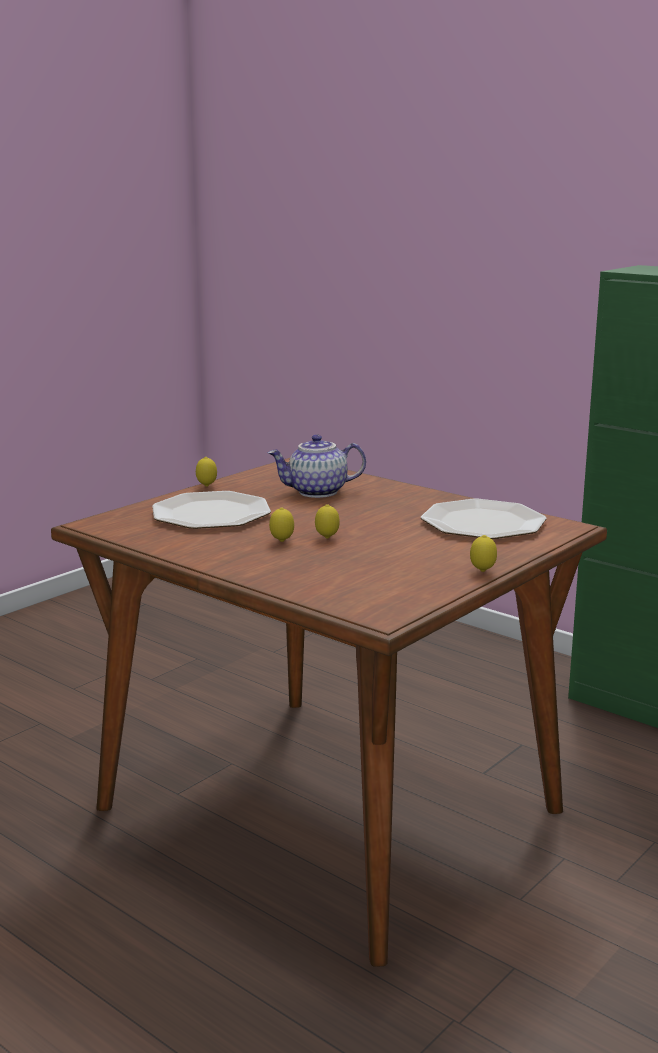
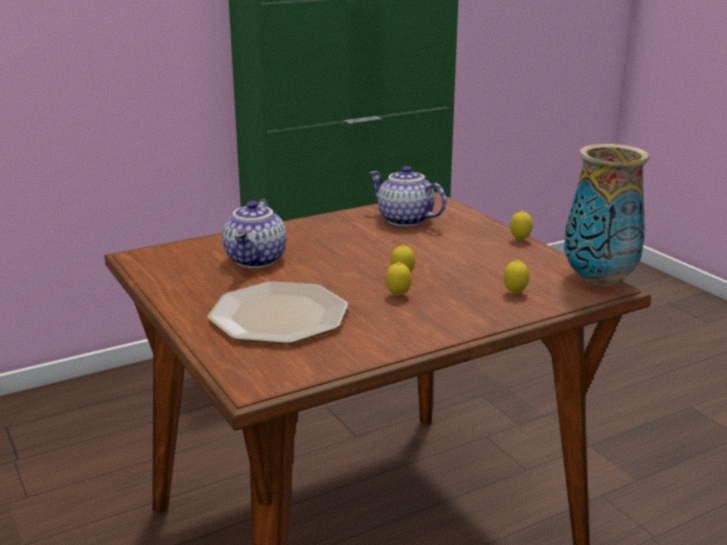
camera: 70 degrees left, 5 degrees up
(206, 486) = (174, 306): lemon -> lemon (515, 293)
(397, 613) = (600, 281): none -> vase
(482, 523) = (404, 220): plate -> teapot

